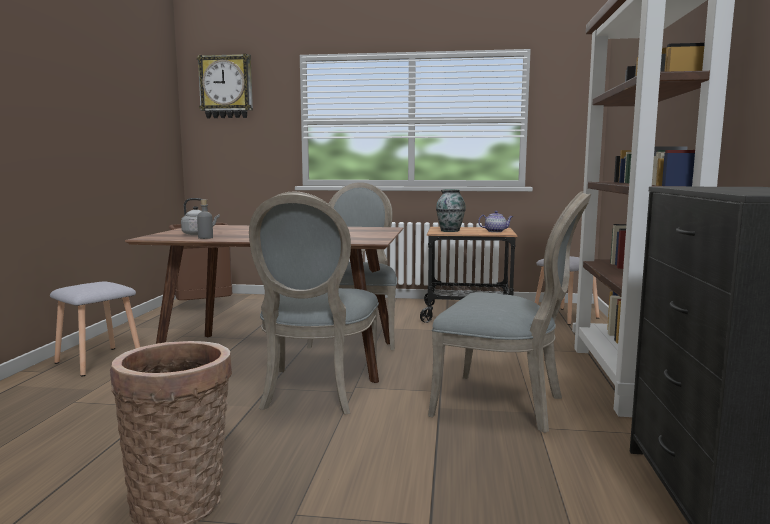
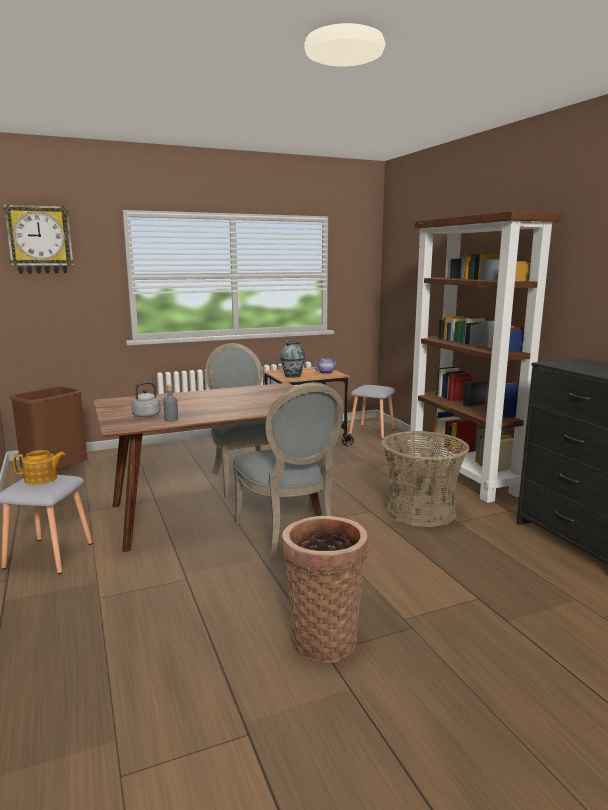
camera: 30 degrees left, 5 degrees up
(97, 284) = (41, 479): none -> teapot
(504, 405) = (421, 511): grey chair -> basket

